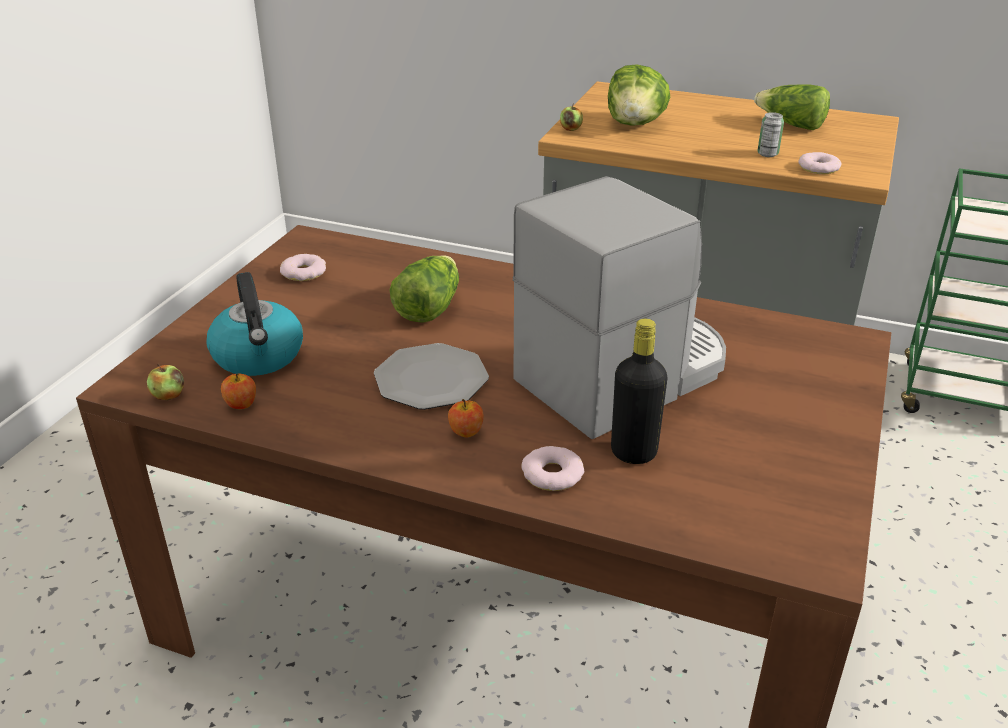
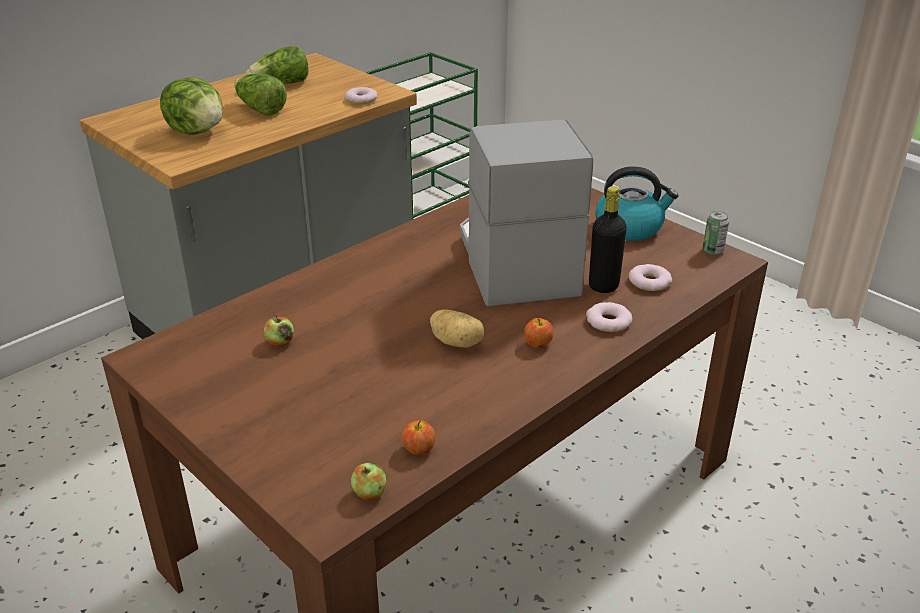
camera: 65 degrees left, 0 degrees up
(259, 357) = (347, 426): kettle -> kettle (630, 227)
(304, 272) = (212, 372): donut -> donut (649, 282)
(428, 307) = (346, 318): lettuce -> lettuce (260, 109)
(431, 379) = (457, 342): plate -> potato
(570, 129) = (167, 157): apple -> apple (280, 342)
(767, 154) = (318, 106): can -> can (712, 250)

